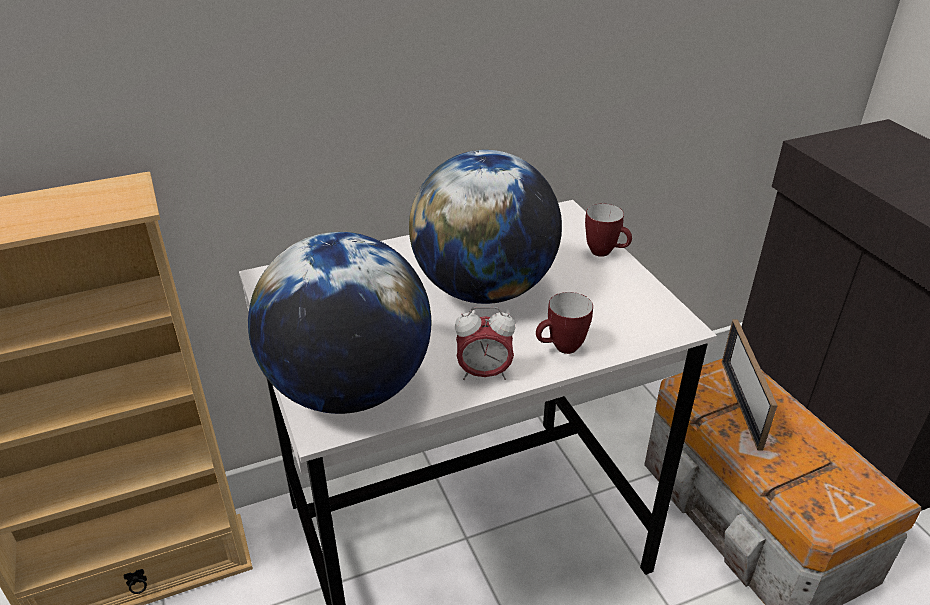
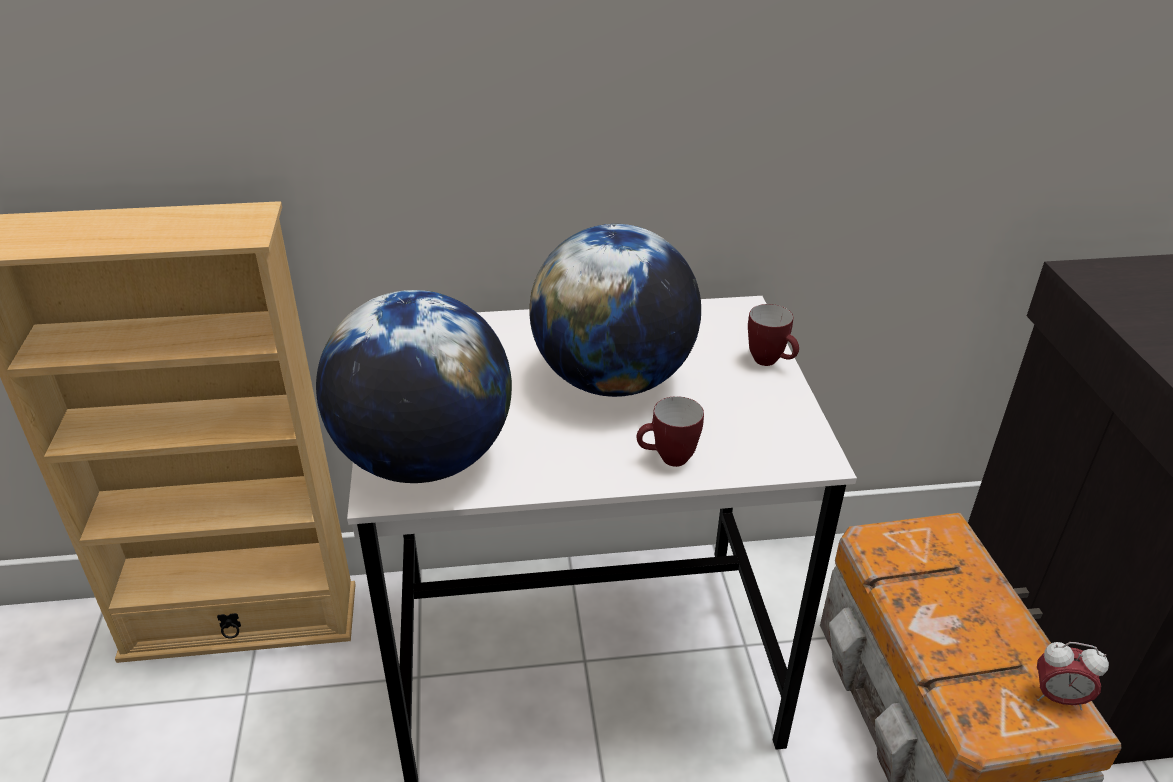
camera: 15 degrees right, 0 degrees up
(484, 373) = (571, 470): alarm clock -> alarm clock (1058, 697)
(741, 403) = (934, 573): picture frame -> none

